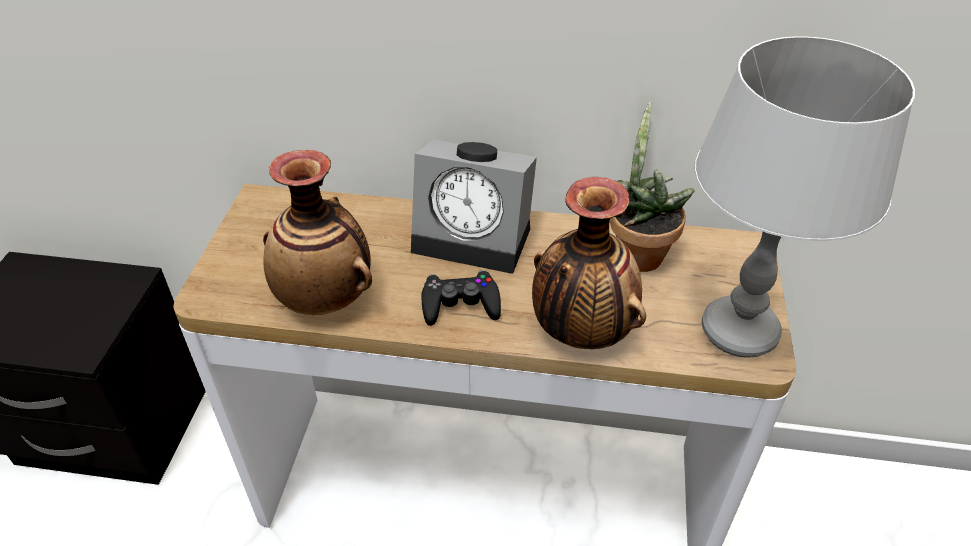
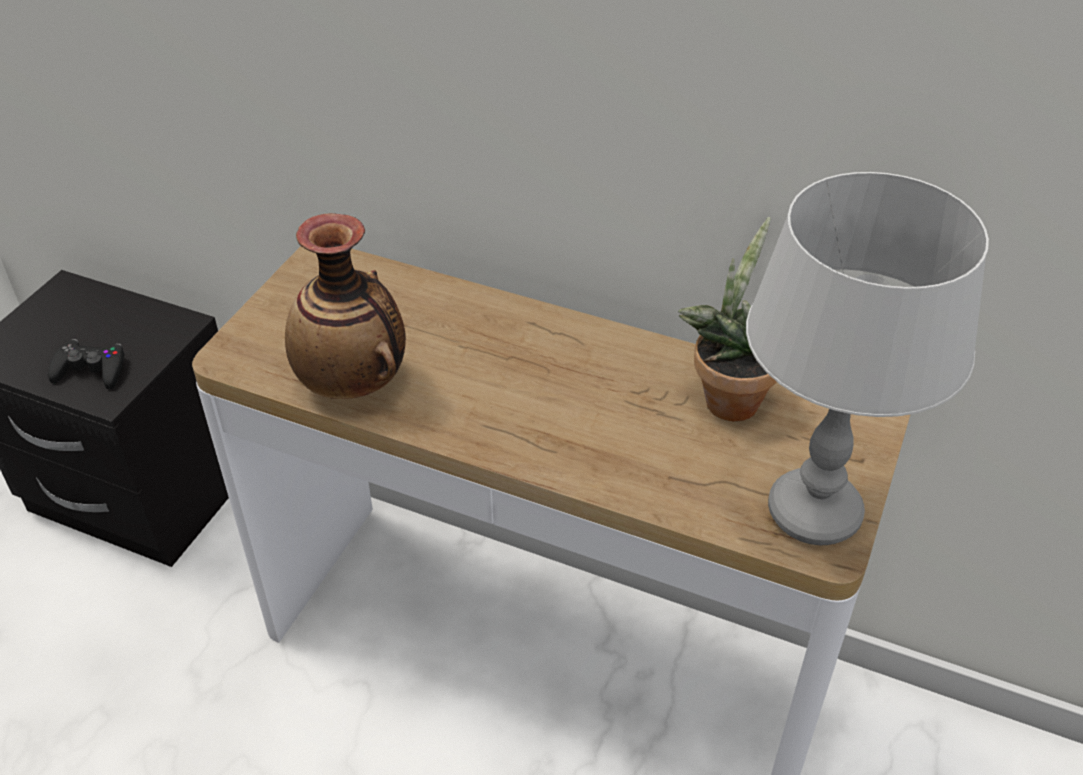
camera: 15 degrees right, 0 degrees up
(460, 304) = (498, 417): black game controller -> black game controller (91, 370)
(477, 237) = (547, 344): alarm clock -> none
(580, 331) = (624, 474): vase -> none

